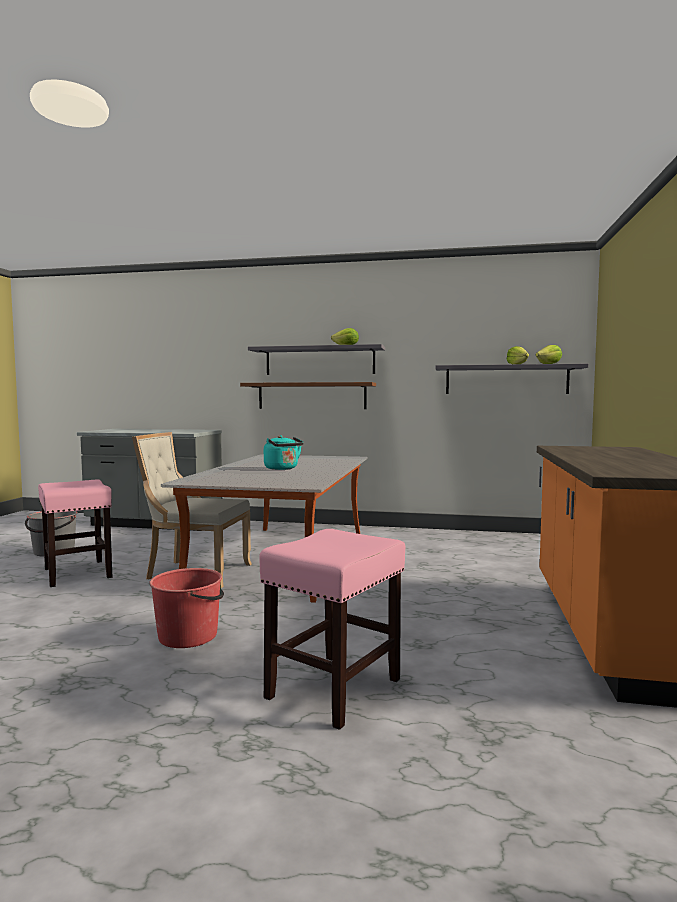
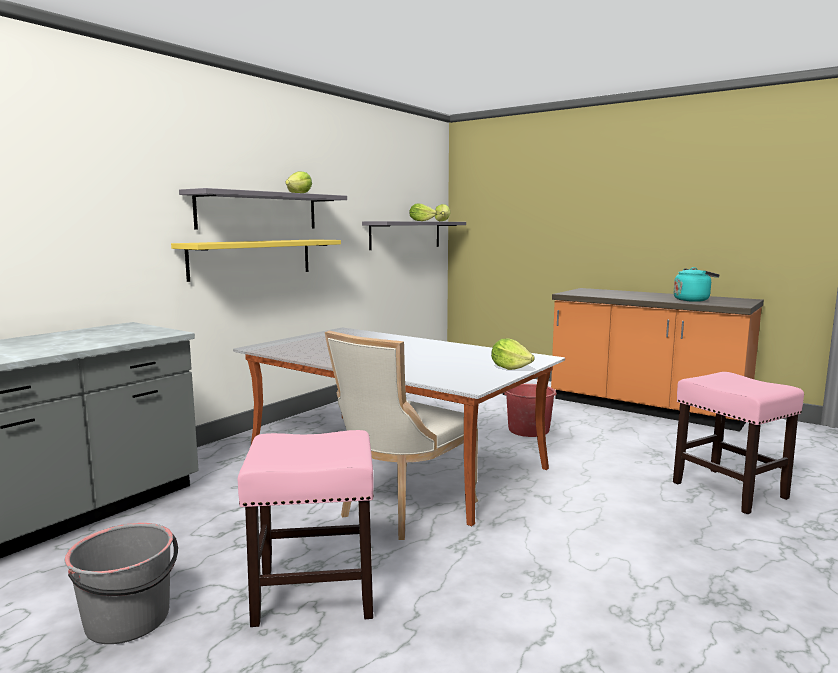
camera: 65 degrees left, 5 degrees up
(189, 636) = (615, 530): red bucket -> red bucket (528, 430)
(253, 483) = (510, 368): none -> lettuce
(282, 468) = (406, 353): turquoise kettle -> turquoise kettle (693, 300)
(312, 396) = (252, 258): brown shelf -> yellow shelf

